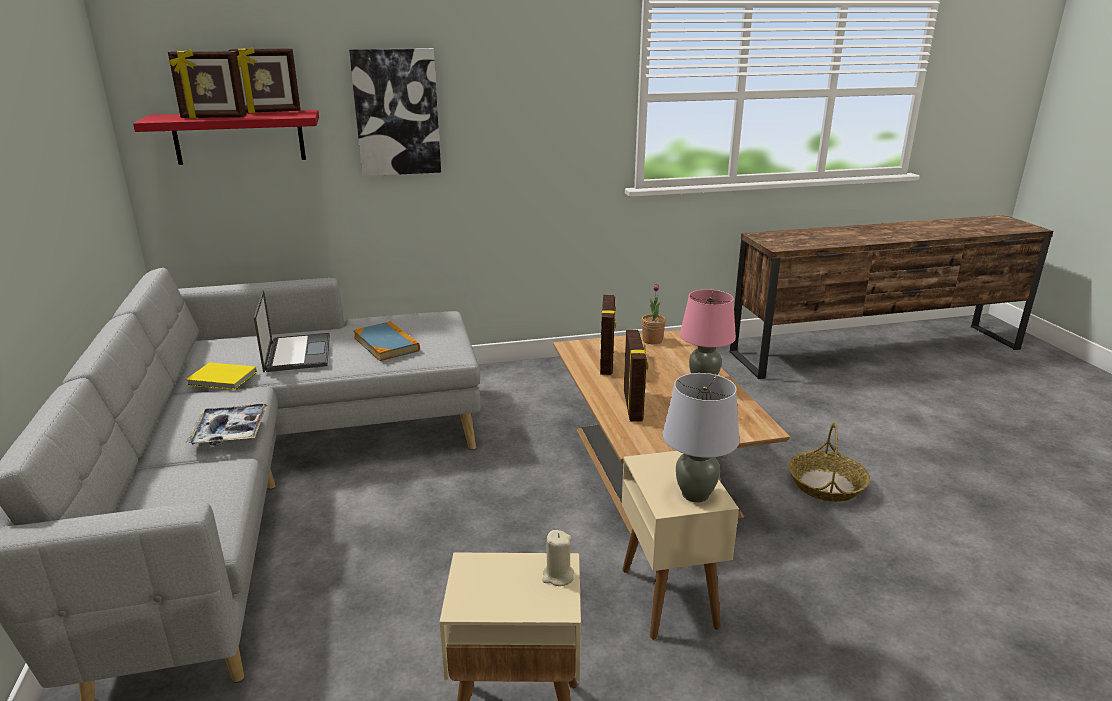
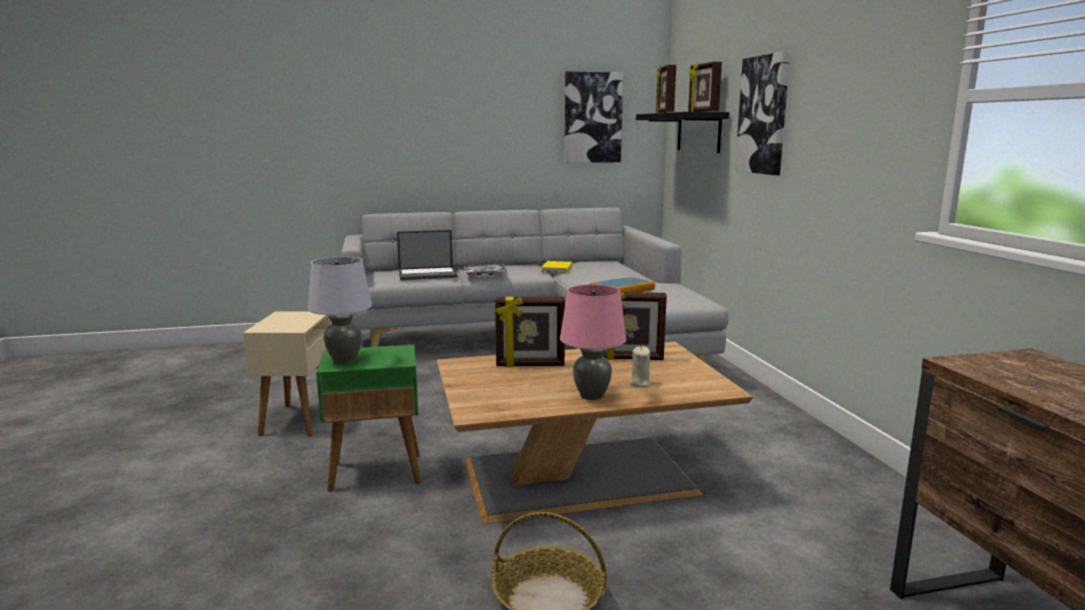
camera: 90 degrees right, 10 degrees down
(77, 138) = (592, 118): none -> picture
(239, 137) = (698, 132): red shelf -> black shelf
(297, 353) = (599, 276): laptop -> laptop (428, 274)
(558, 576) = (286, 328): beige candle -> beige candle (639, 383)
(652, 340) = (702, 378): potted plant -> none
(668, 596) = (377, 472): beige side table -> green side table

